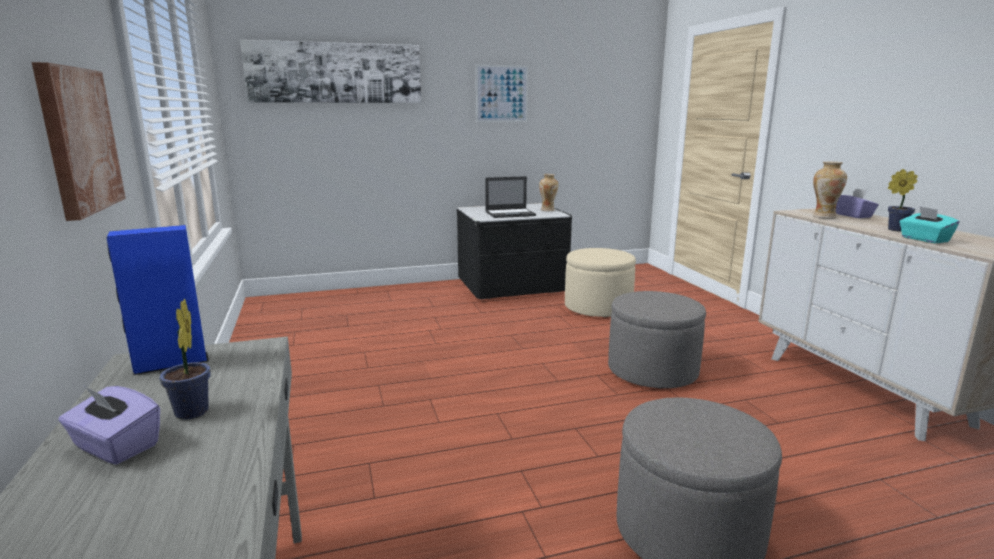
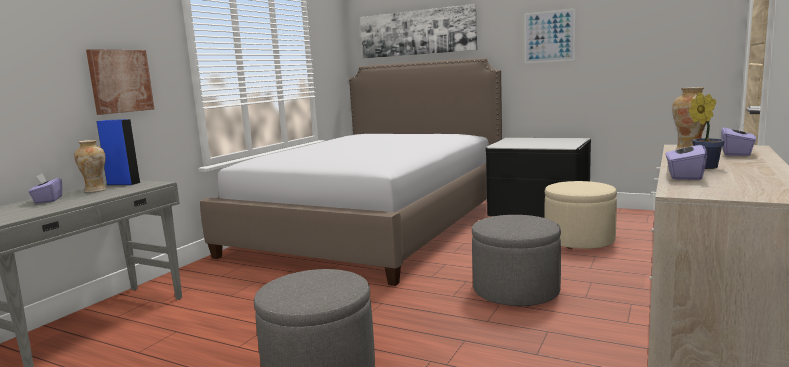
camera: 45 degrees right, 5 degrees down
(191, 414) = (81, 197): potted plant -> none
(370, 339) = (374, 226): none -> bed
(510, 213) = (529, 144): laptop -> none
(548, 210) = (572, 143): vase -> vase (96, 190)
(924, 239) = (683, 176): turquoise tissue box -> purple tissue box

